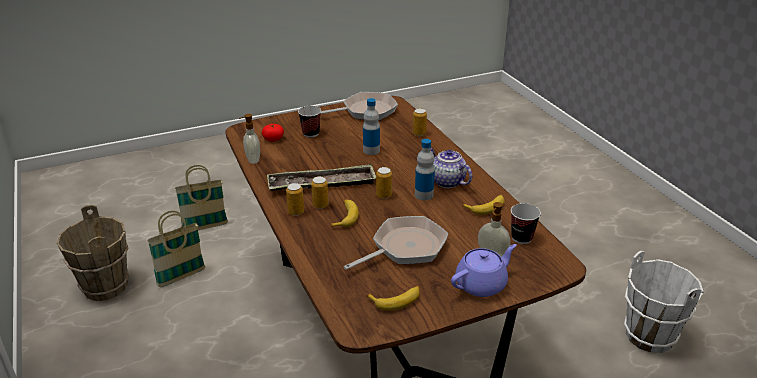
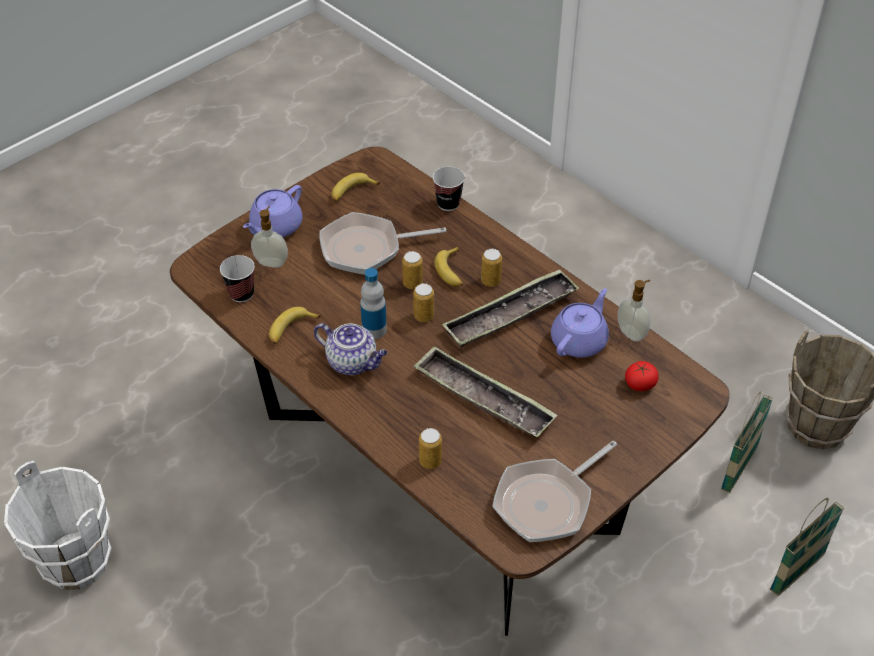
camera: 160 degrees right, 15 degrees up
(289, 163) = (579, 340): none -> purple teapot
(296, 212) = (511, 264): can -> can (412, 283)
(311, 133) = (595, 413): cup -> cup (448, 203)
(371, 150) = (483, 398): bottle -> tray
(405, 248) = (367, 248): frying pan -> frying pan turned 45 degrees clockwise

